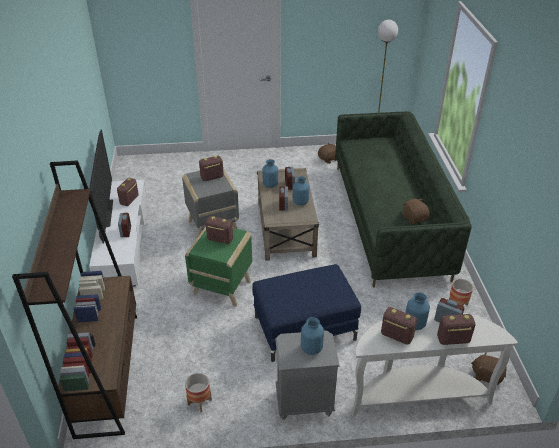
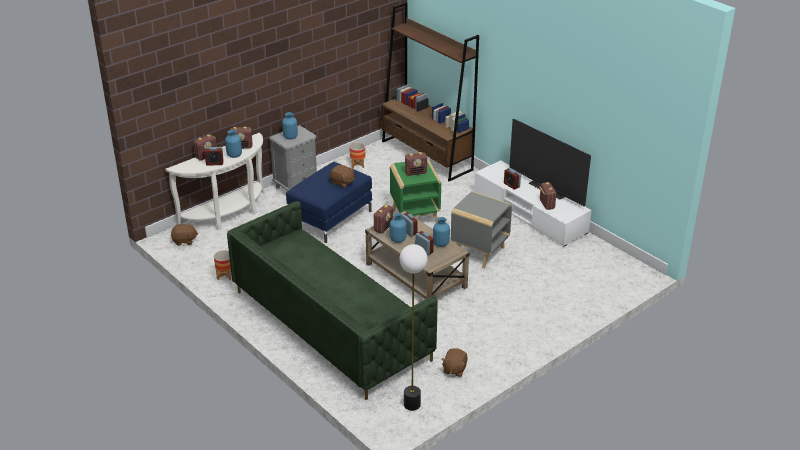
camera: 145 degrees right, 5 degrees down
(212, 177) = (484, 209): radio -> radio (383, 228)
(414, 218) = (285, 255): brown plush toy -> brown plush toy (342, 183)

